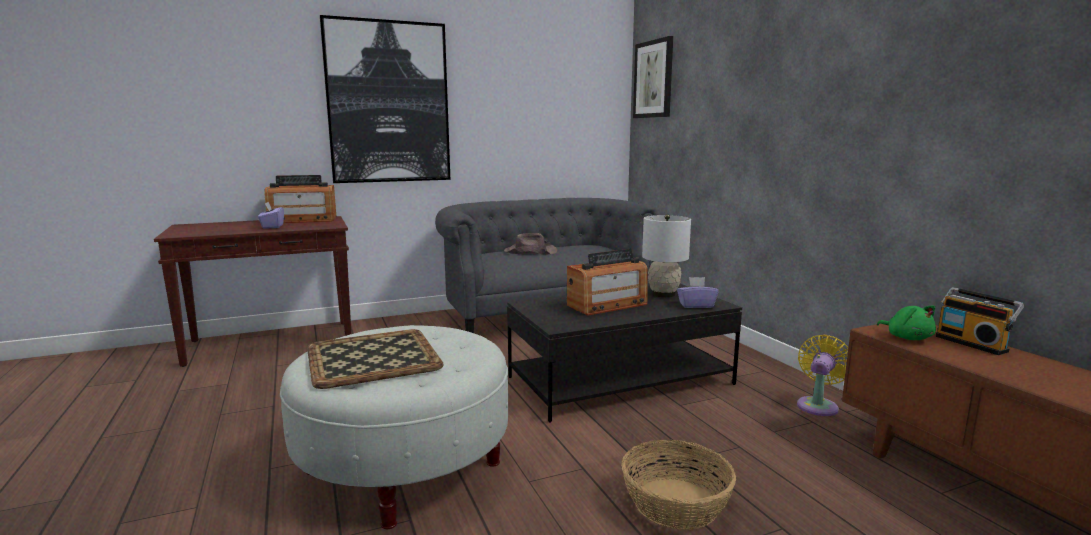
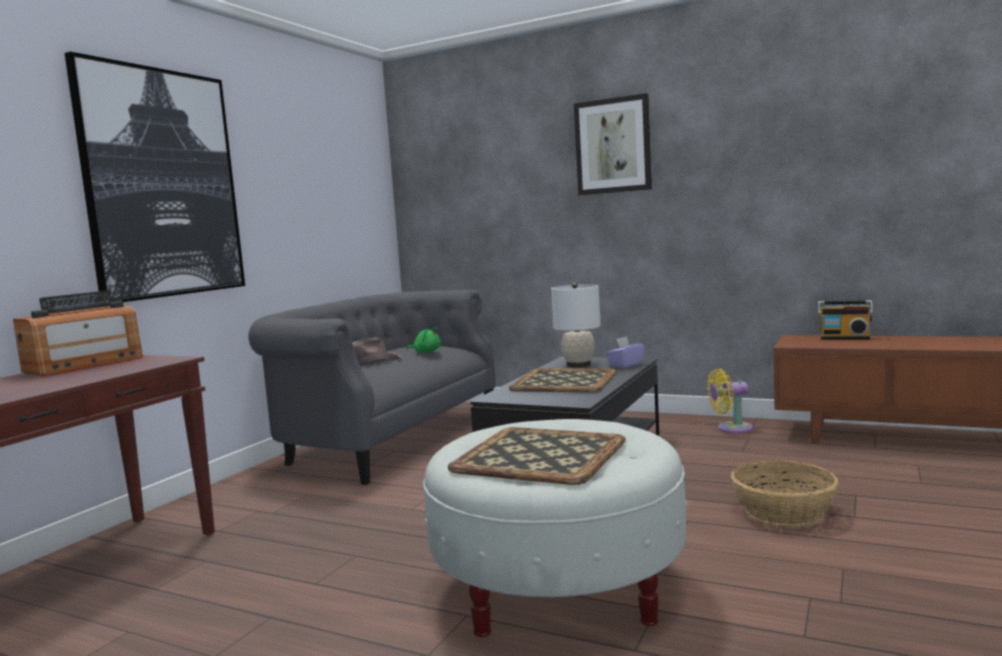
camera: 40 degrees left, 5 degrees down
(272, 226) = (76, 376): purple tissue box -> none
(607, 305) = (564, 381): radio -> tray
(653, 79) = (431, 157): picture -> picture (613, 146)
(818, 405) = (731, 428): yellow fan -> yellow fan turned 90 degrees counterclockwise
(907, 337) = (812, 343): green plush toy -> green plush toy (426, 352)

